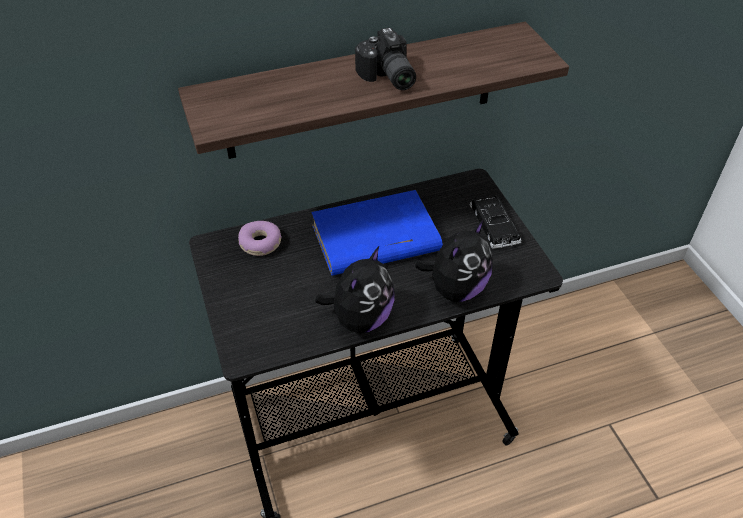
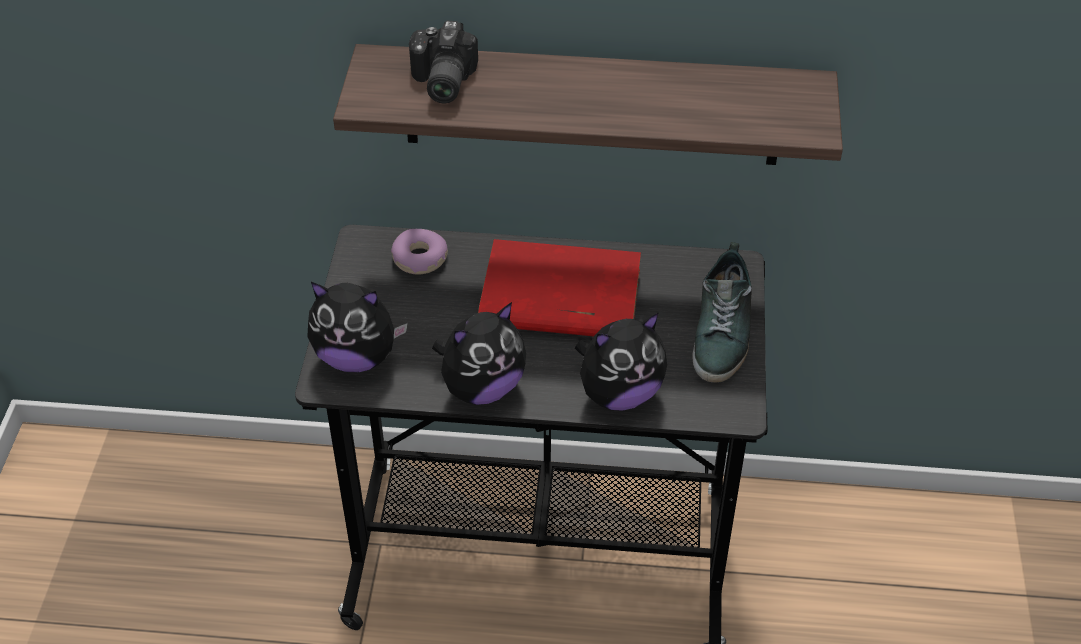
camera: 25 degrees right, 0 degrees up
(255, 329) = (357, 357): none -> plush toy
(374, 239) = (558, 298): blue book -> red book
(387, 78) = (598, 100): camera -> camera (440, 82)
(494, 225) = (722, 332): black toy car -> shoe

